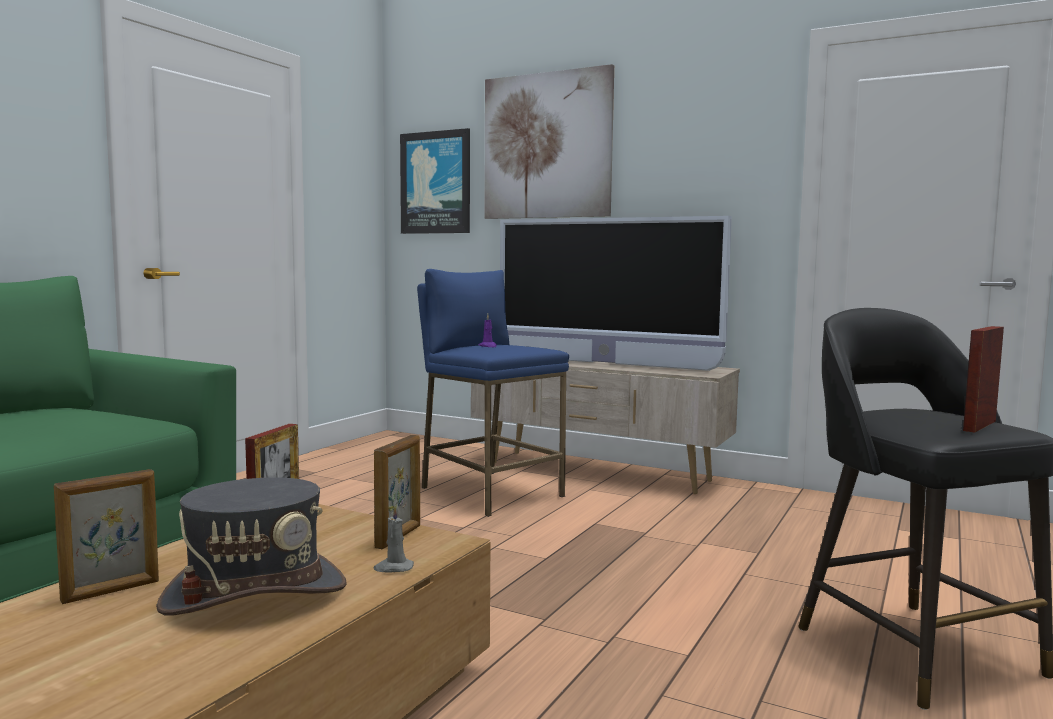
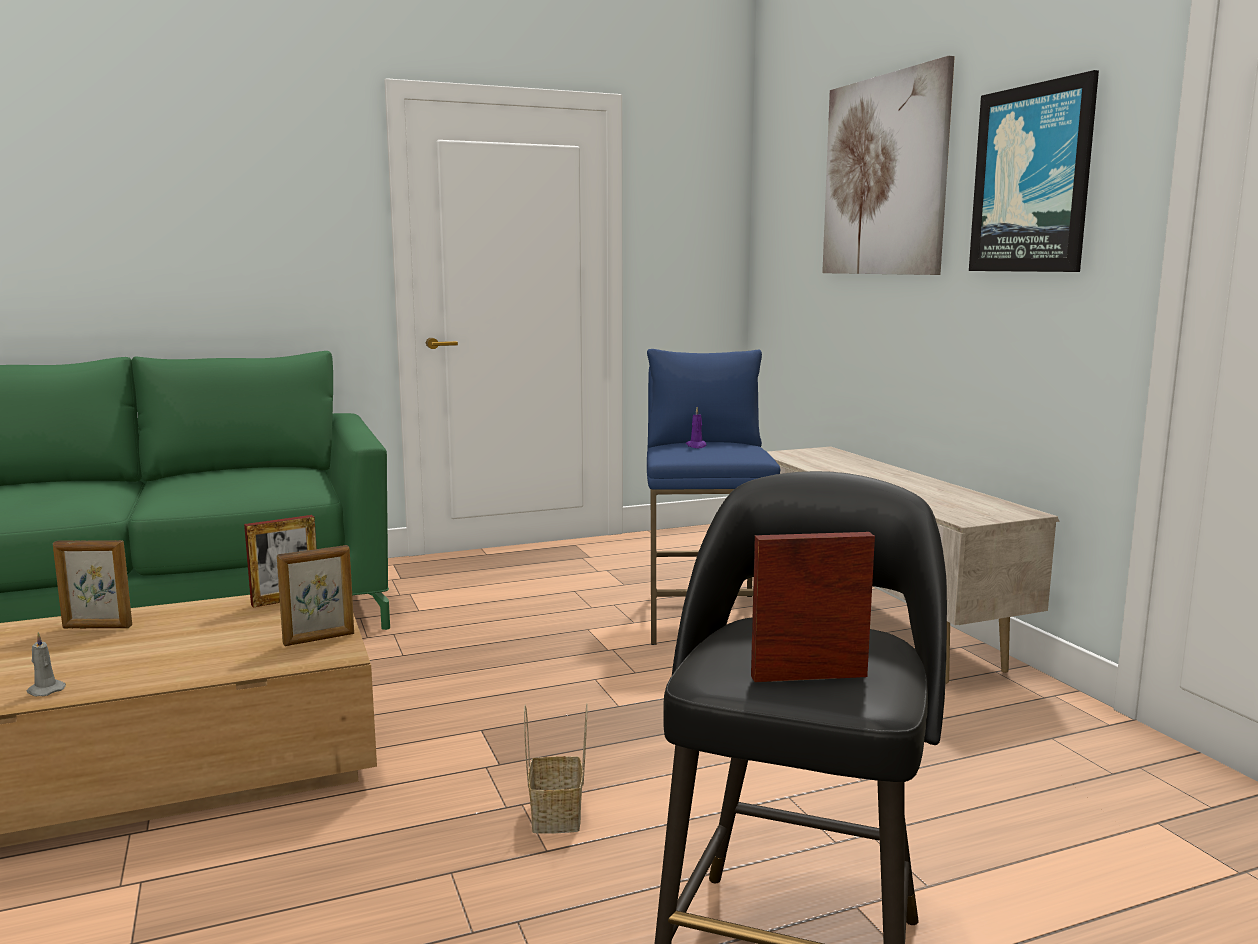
camera: 40 degrees right, 5 degrees up
(255, 594) = (145, 655): grey hat -> none
(393, 568) = (253, 664): grey candle -> grey candle (45, 690)
(436, 183) = (788, 226): picture -> picture (1032, 179)
(604, 363) = (888, 480): television -> none
(652, 634) = (557, 817): none -> basket

